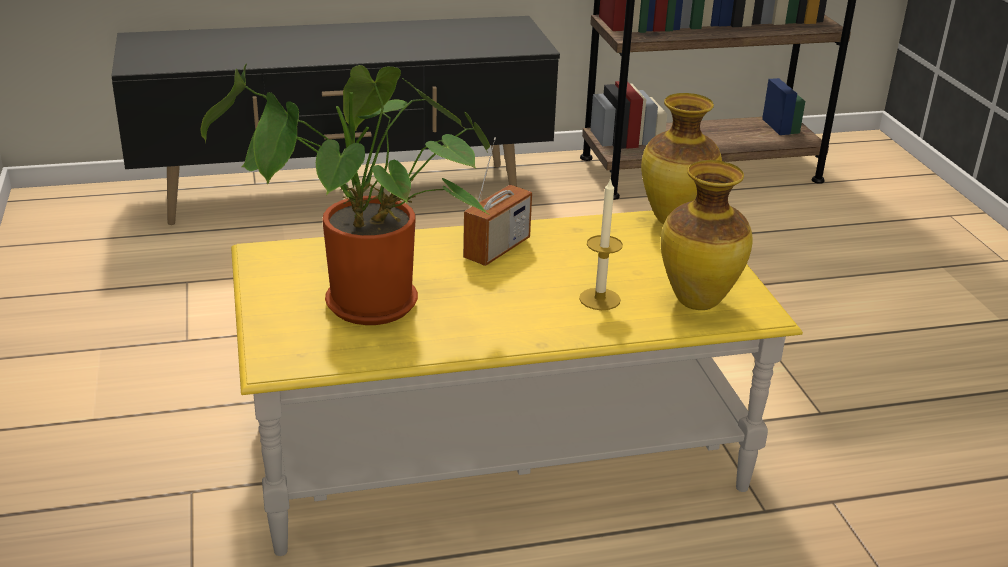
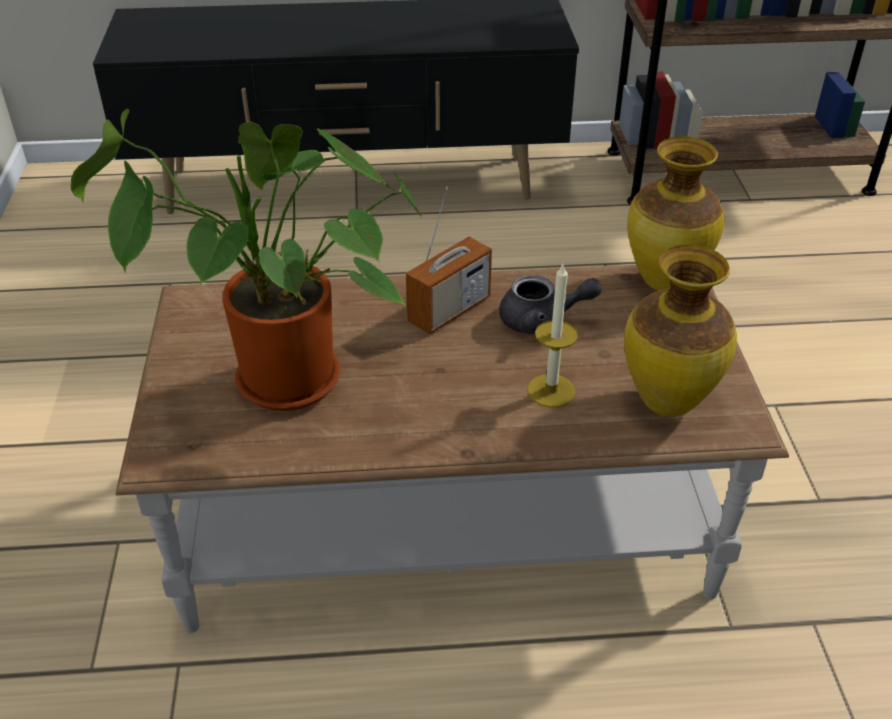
camera: 10 degrees right, 10 degrees up
(498, 451) = (446, 520): yellow coffee table -> brown coffee table
(579, 252) = (542, 320): none -> grey teapot

